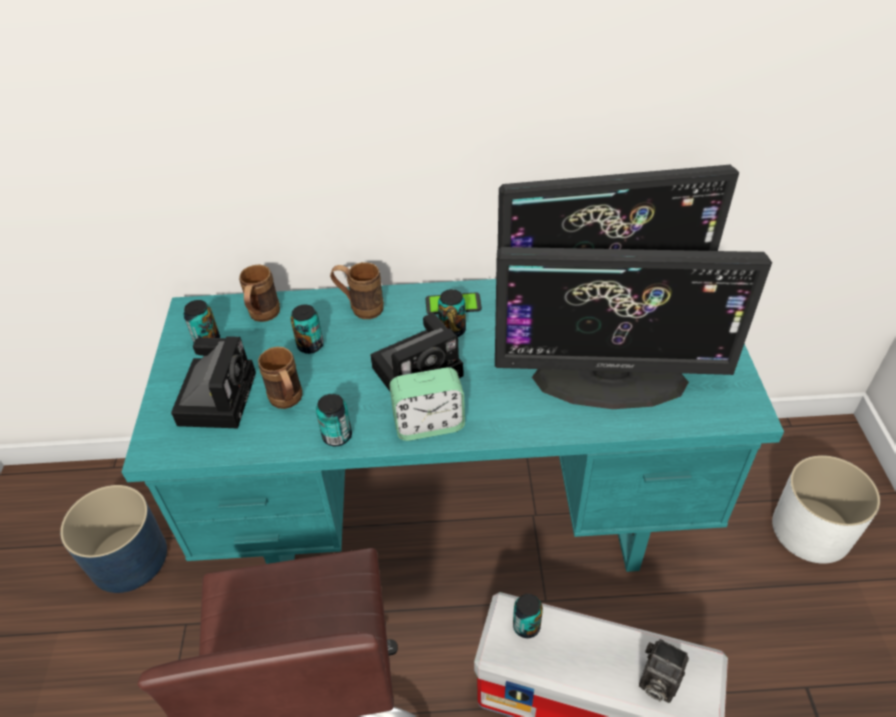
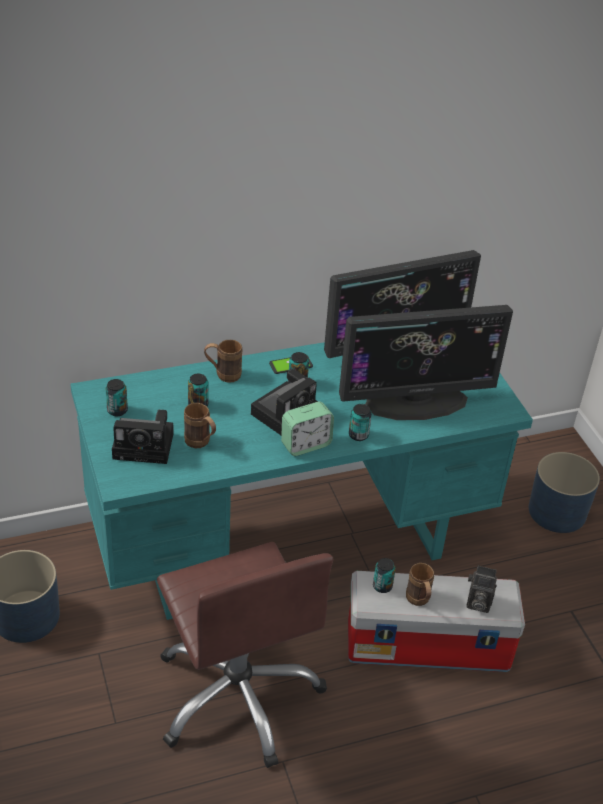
camera: 20 degrees left, 5 degrees down
(217, 395) = (146, 446): camera -> camera turned 105 degrees clockwise
(262, 317) = (151, 389): brown mug -> brown mug (419, 601)
(337, 436) = (246, 460): can -> can (358, 435)
(812, 529) = (557, 511): white planter -> blue planter

